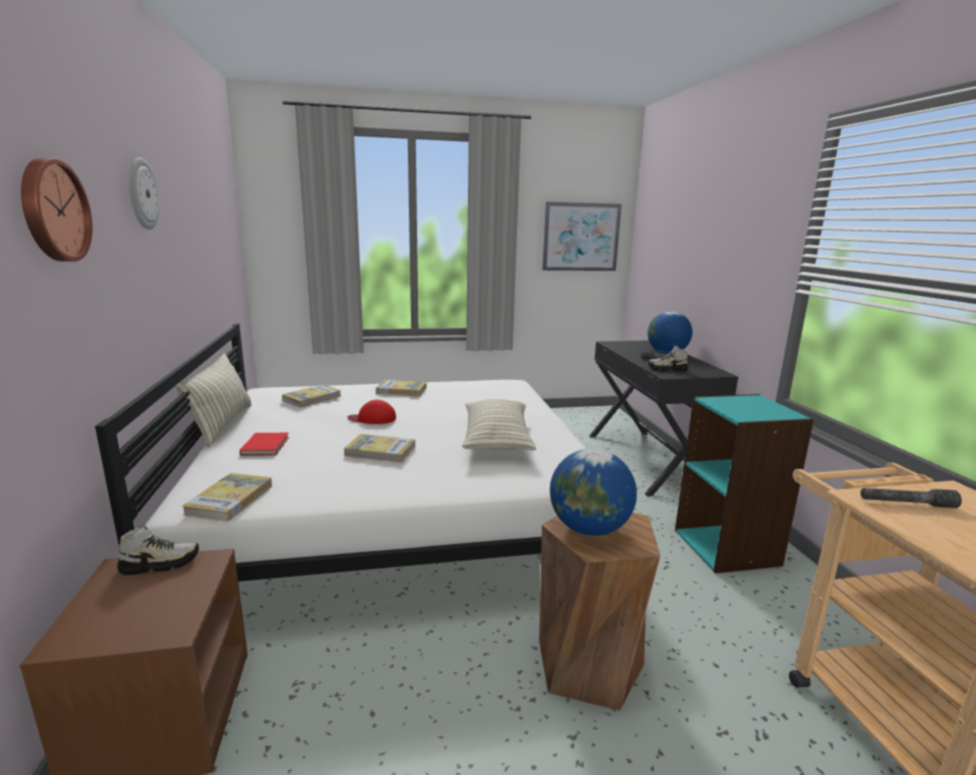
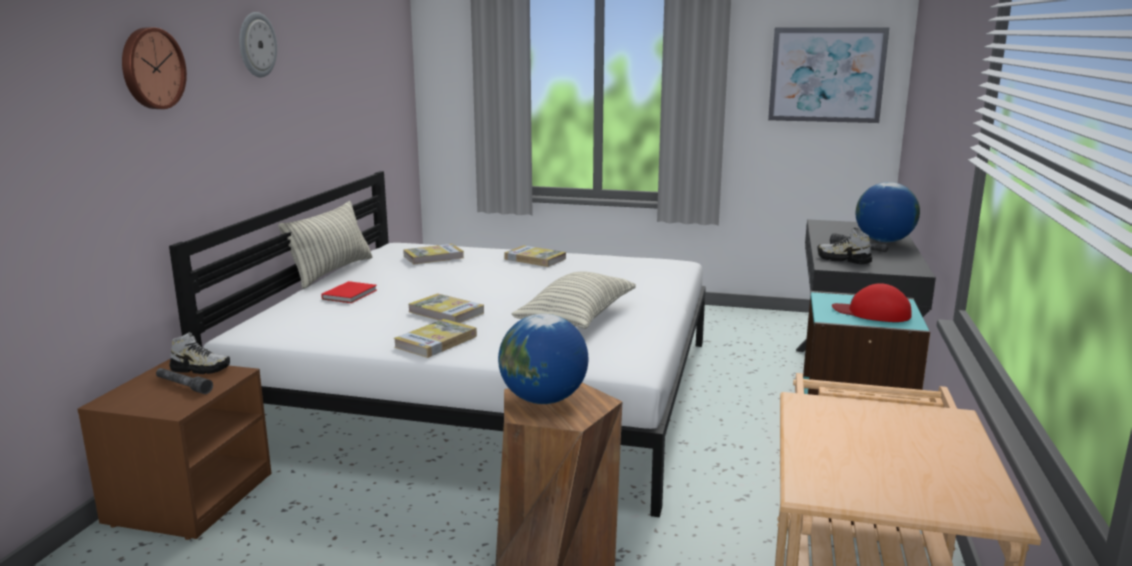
camera: 25 degrees right, 0 degrees up
(230, 500) = (281, 332): book -> book (436, 342)
(373, 418) = (471, 282): red cap -> red cap (872, 313)
(906, 504) = (848, 416): grey flashlight -> grey flashlight (183, 386)

